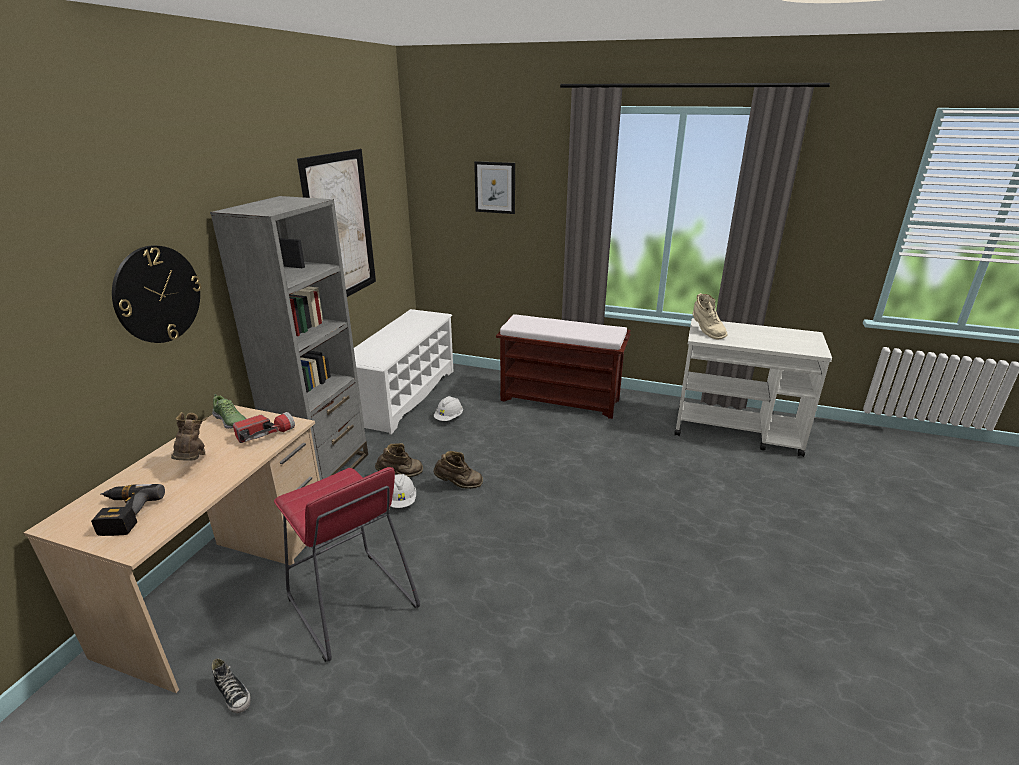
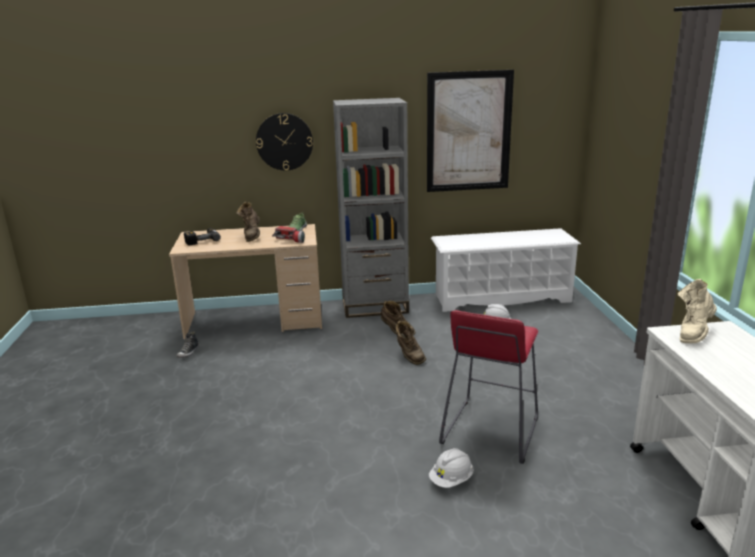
camera: 65 degrees right, 5 degrees down
(194, 462) = (252, 236): brown boot -> brown boot turned 135 degrees clockwise
(352, 603) = (265, 360): red stool -> red stool (490, 431)
(401, 500) = (370, 342): white hard hat -> white hard hat (451, 480)
(495, 187) = (633, 118): picture -> none
(561, 399) = (604, 364): brown bench -> none

